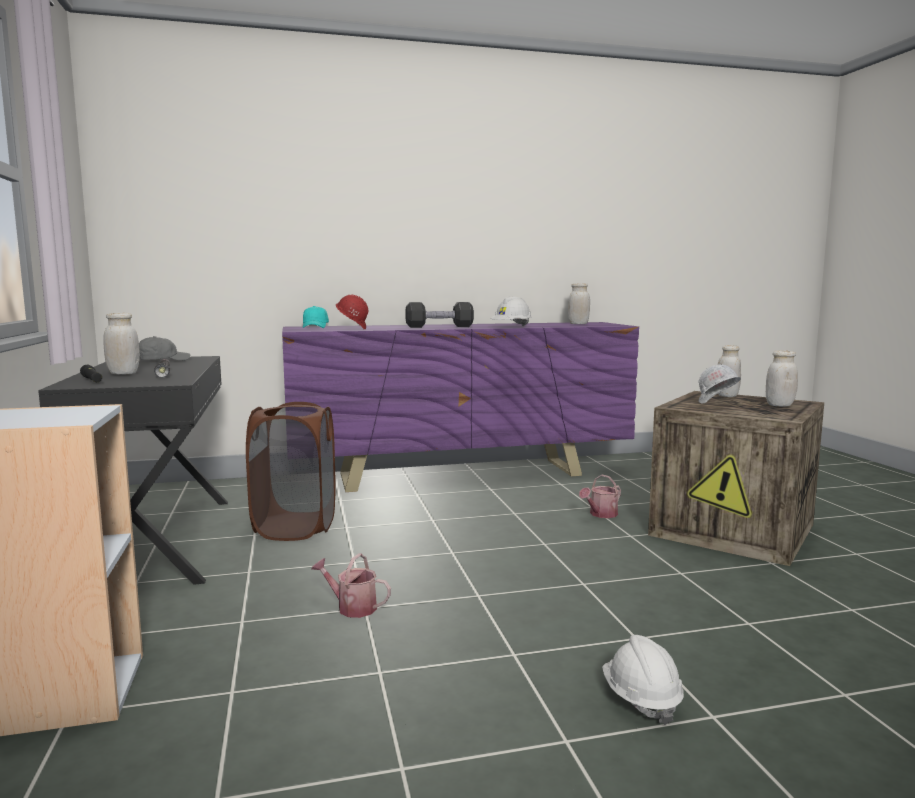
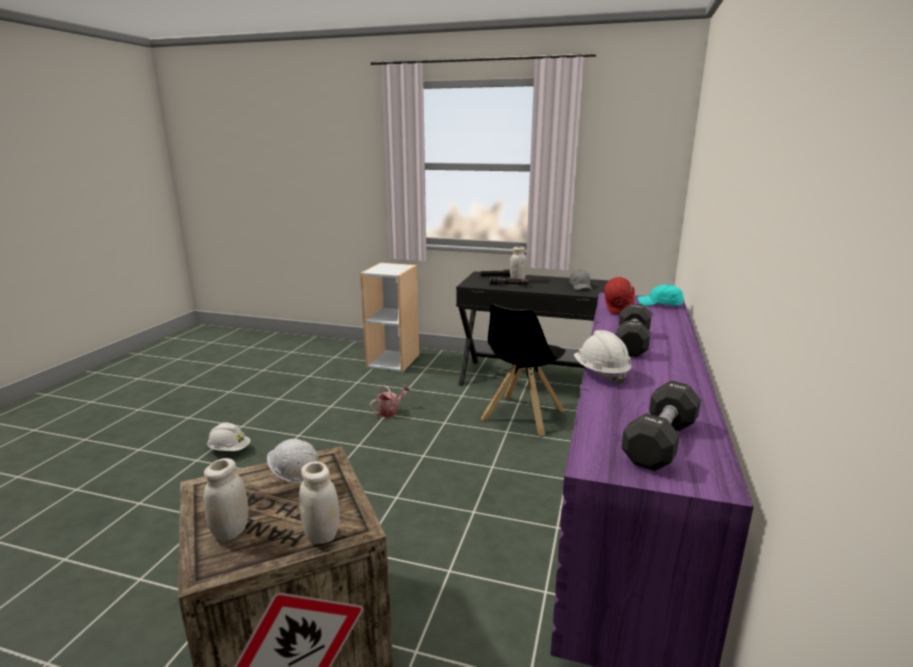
camera: 120 degrees right, 10 degrees up
(295, 527) = (521, 416): brown laundry basket -> black chair
(578, 324) = (660, 442): white jar -> black dumbbell
(601, 514) = (423, 564): watering can -> none

